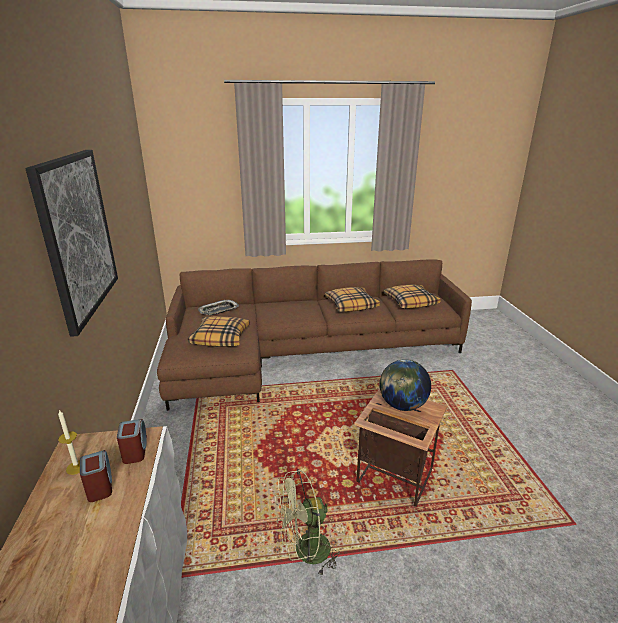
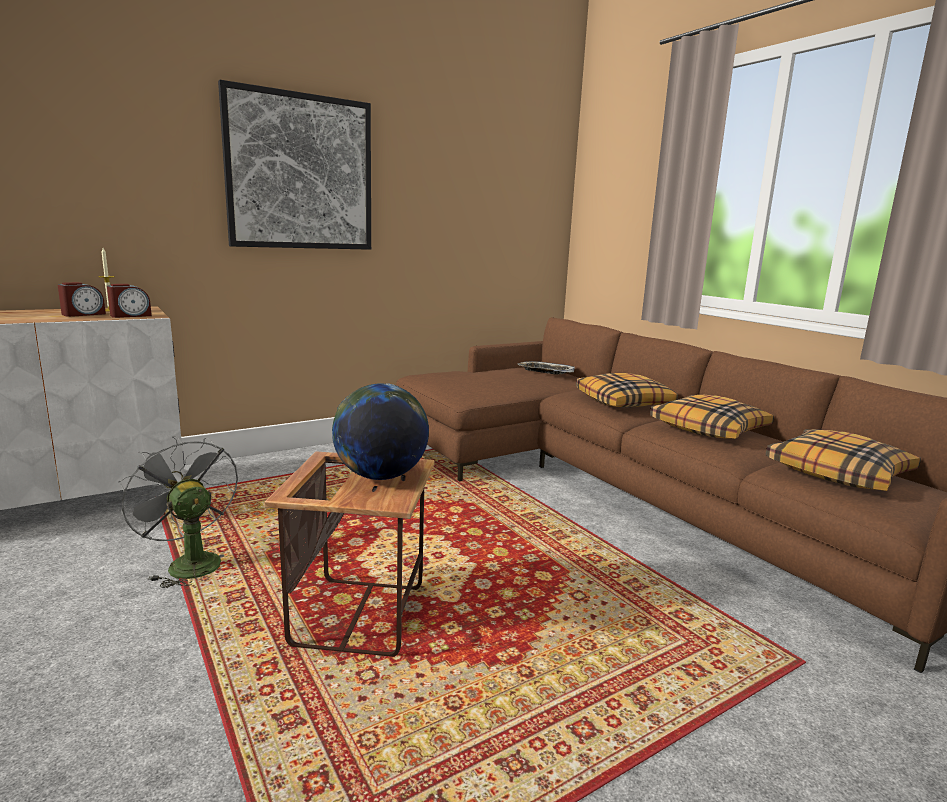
camera: 65 degrees right, 10 degrees down
(220, 337) = (480, 382): pillow -> pillow (624, 402)
(305, 552) = (188, 563): green fan -> grey fan

